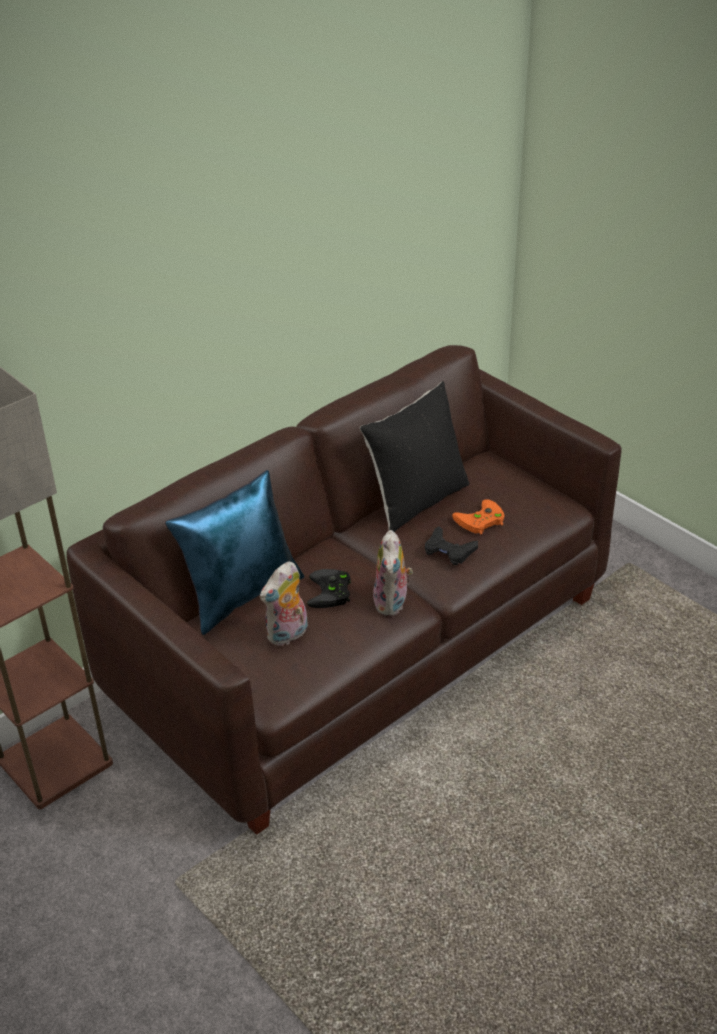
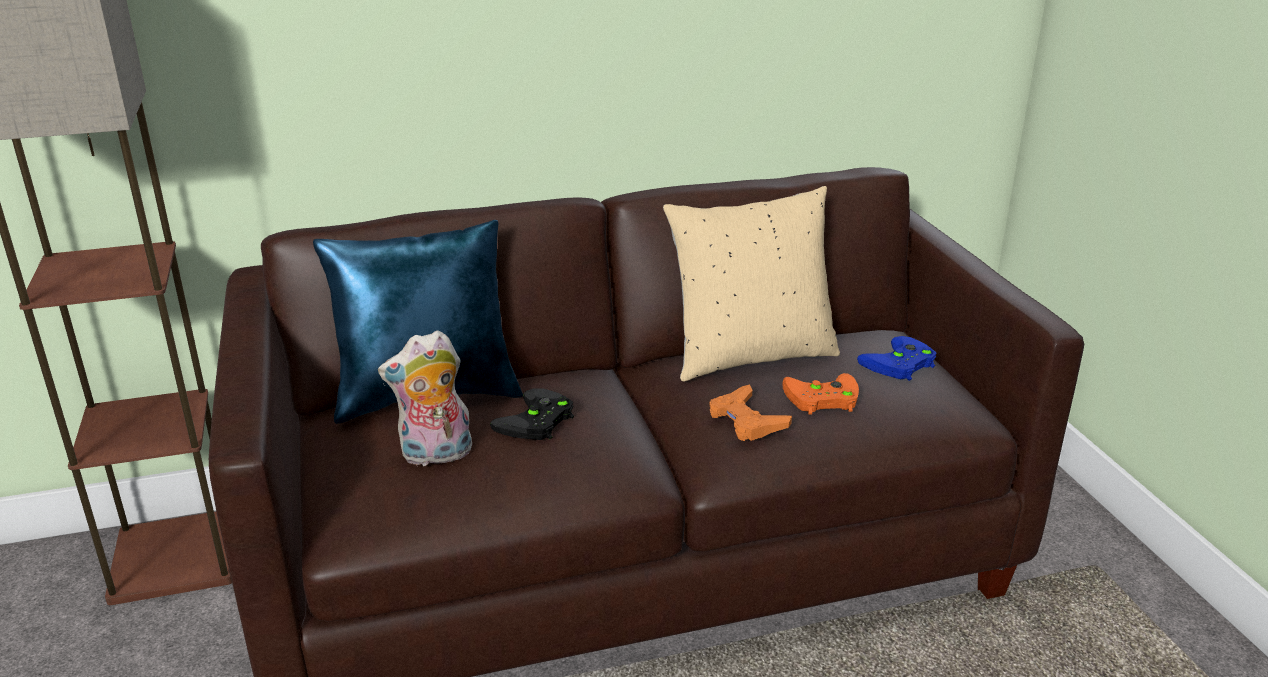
camera: 25 degrees right, 10 degrees down
(393, 603) = (611, 461): plush toy -> none
(416, 501) = (750, 355): black pillow -> beige pillow
(449, 550) = (746, 420): black game controller -> orange game controller
(508, 481) = (899, 364): none -> blue game controller

